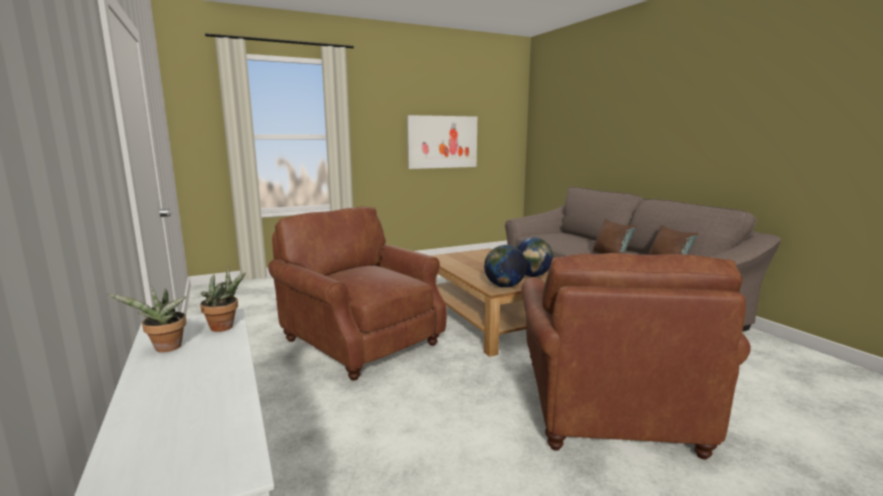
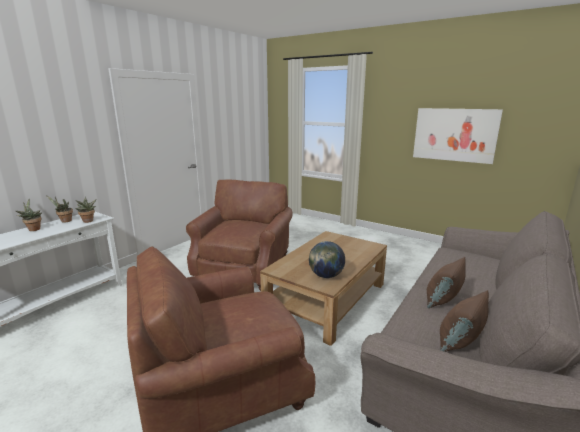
camera: 60 degrees right, 5 degrees up
(159, 382) = (33, 229): none -> potted plant
(504, 286) = (285, 271): globe -> none

